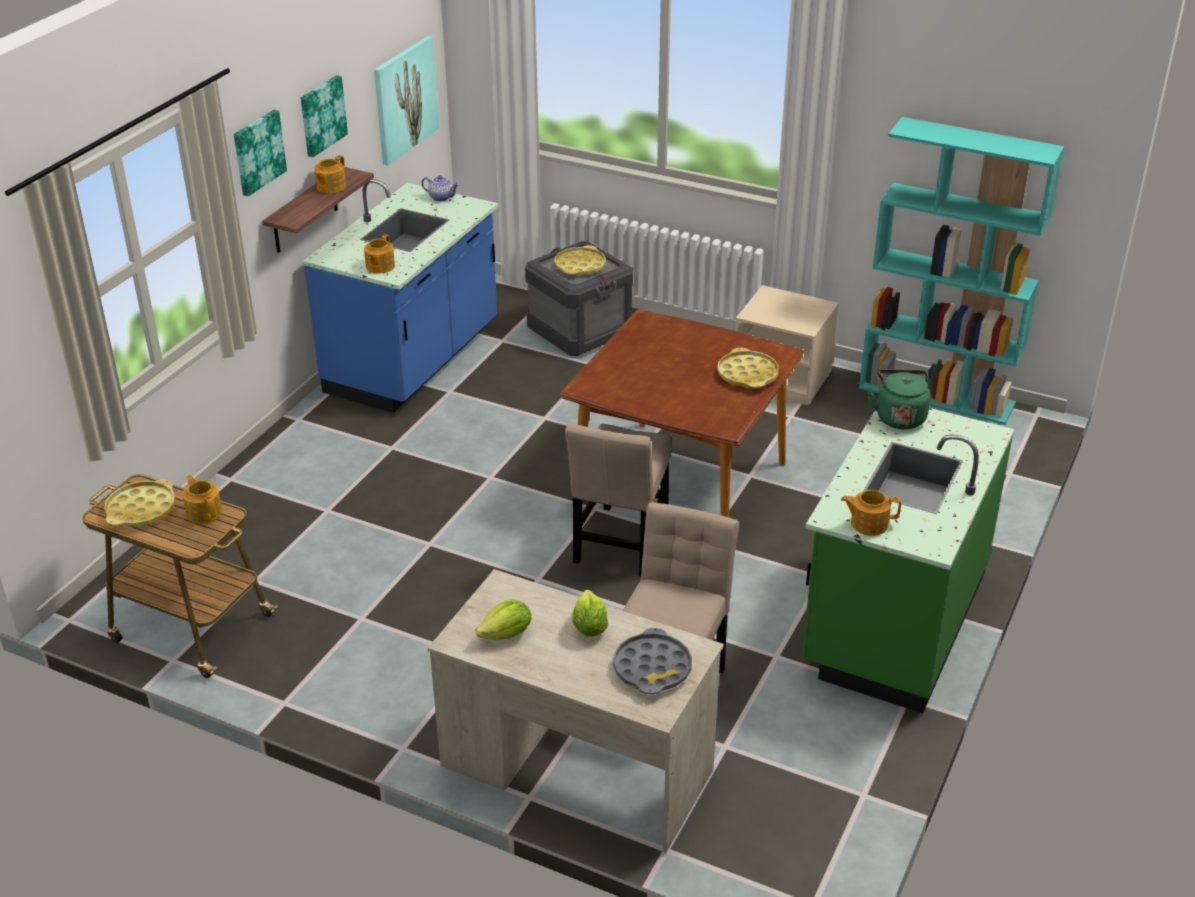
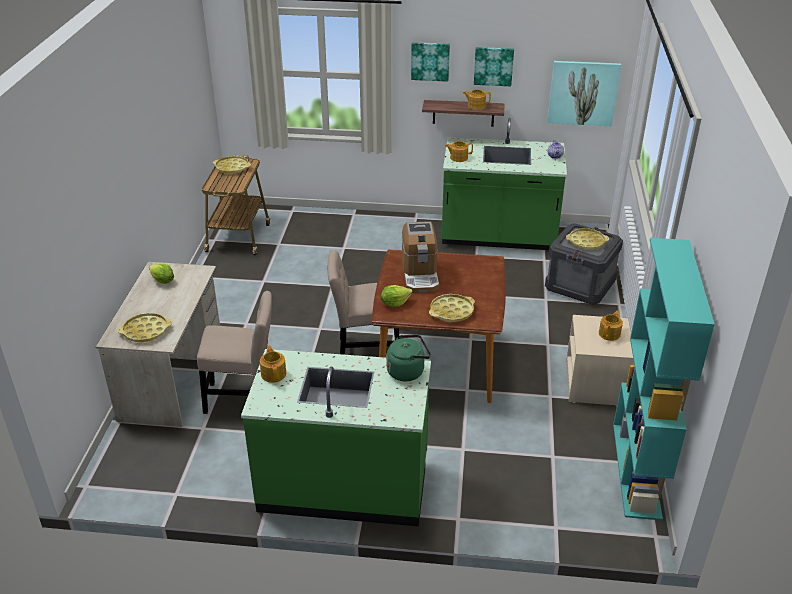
camera: 70 degrees right, 0 degrees up
(204, 512) = (236, 182): teapot -> teapot (610, 334)
(414, 360) = (498, 236): blue counter -> green counter
(589, 627) = (175, 304): lettuce -> lettuce (394, 303)
(648, 380) = (420, 275): none -> coffee machine
(652, 668) = (146, 331): grey tray -> yellow tray

